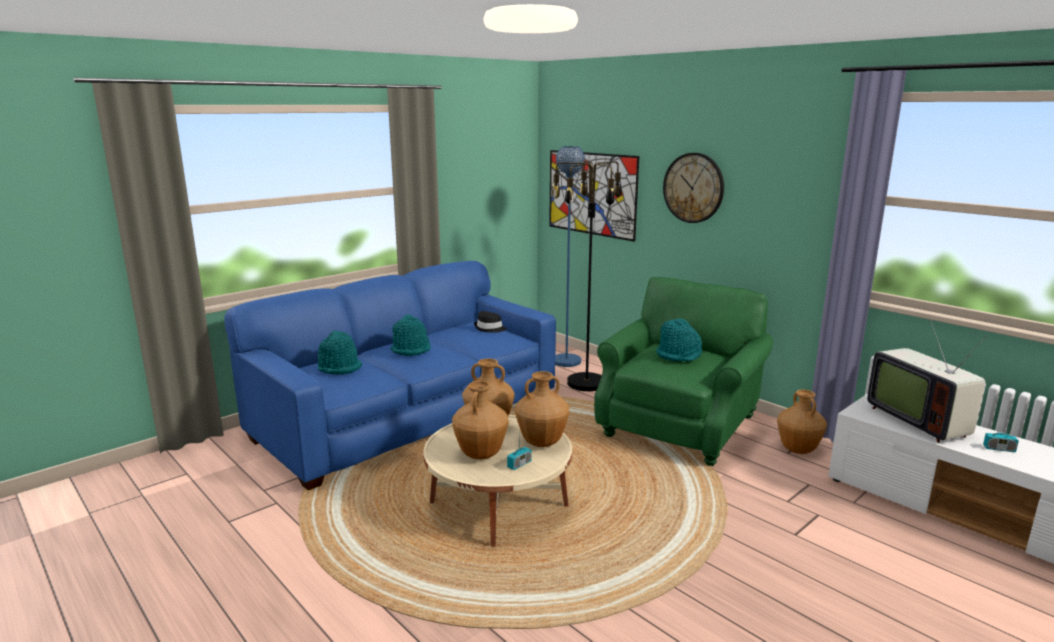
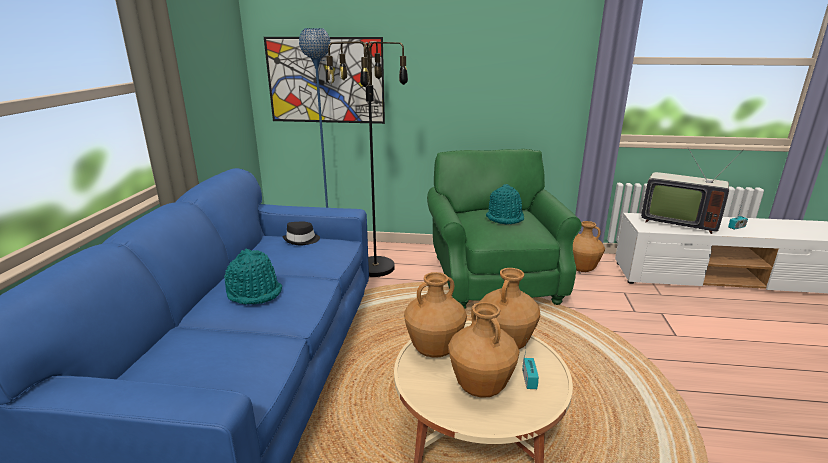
camera: 40 degrees left, 5 degrees up
(339, 367) = (195, 353): turquoise hat -> none
(693, 188) = (447, 64): wall clock -> none

